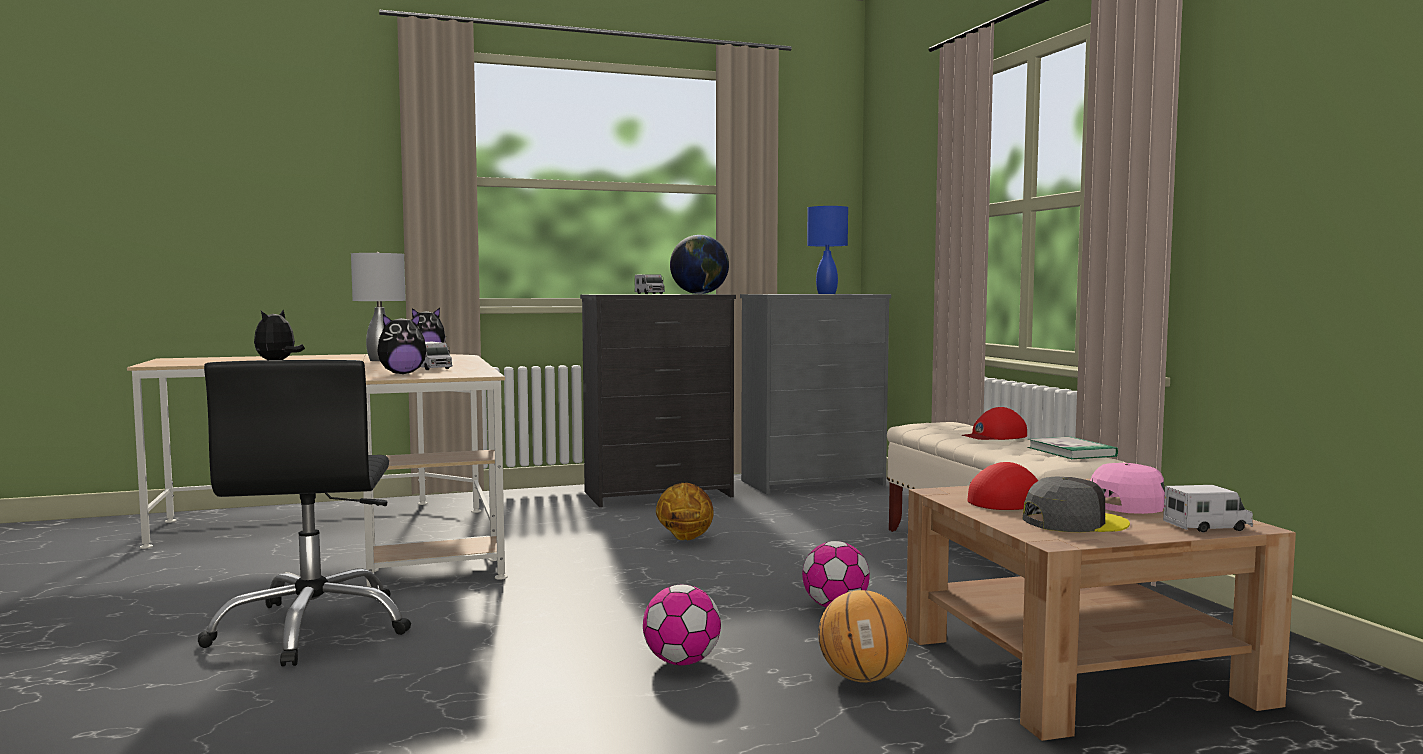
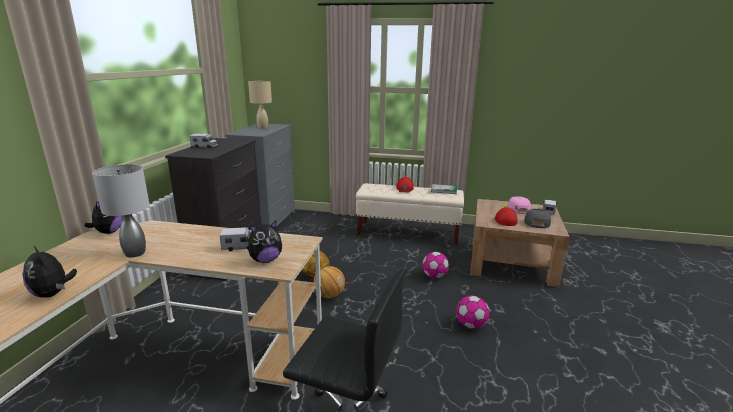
camera: 60 degrees left, 15 degrees up
(402, 374) = (266, 260): plush toy -> plush toy turned 60 degrees clockwise
(699, 294) = (228, 141): globe -> none
(827, 293) = (263, 127): blue table lamp -> beige table lamp
(862, 678) = (503, 296): basketball -> basketball (329, 295)

